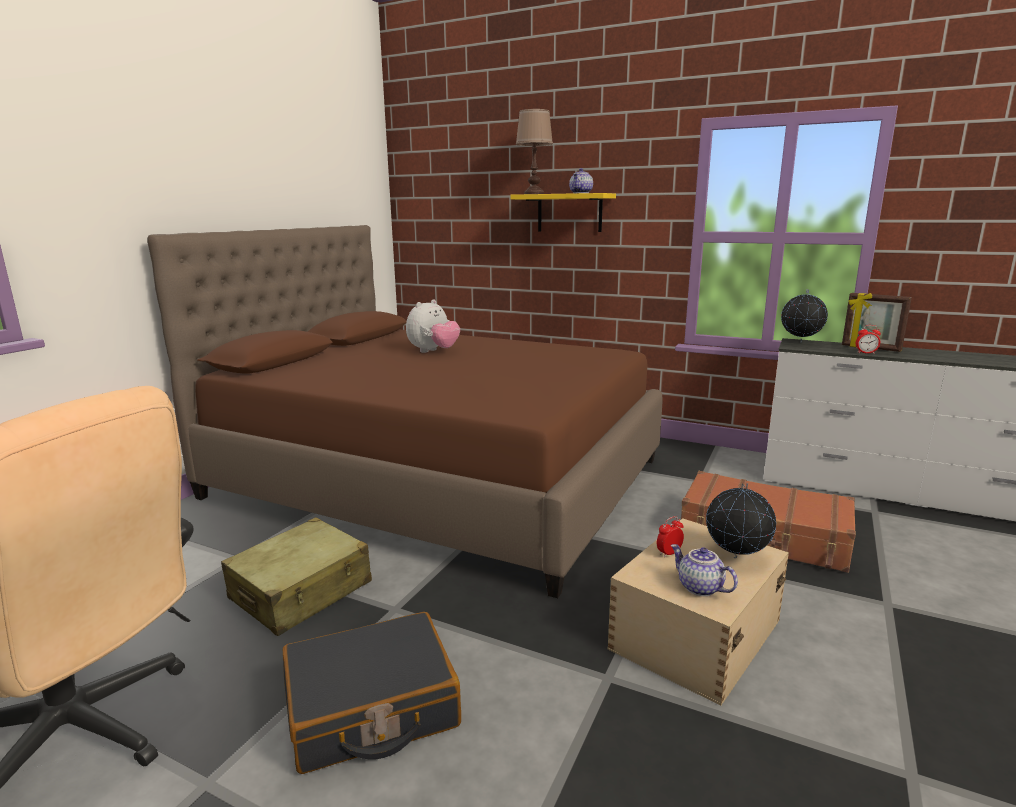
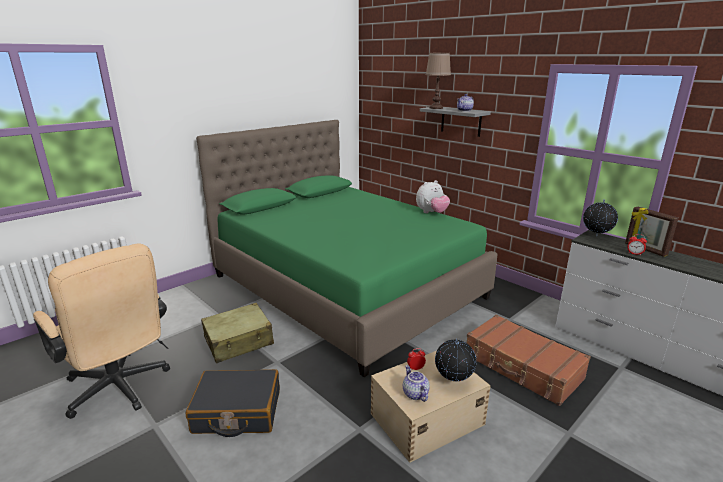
camera: 20 degrees right, 5 degrees up
(433, 351) = (351, 209): plush toy -> plush toy (431, 213)
(438, 478) = (346, 286): brown bed -> green bed
(569, 213) = (461, 121): yellow shelf -> grey shelf

